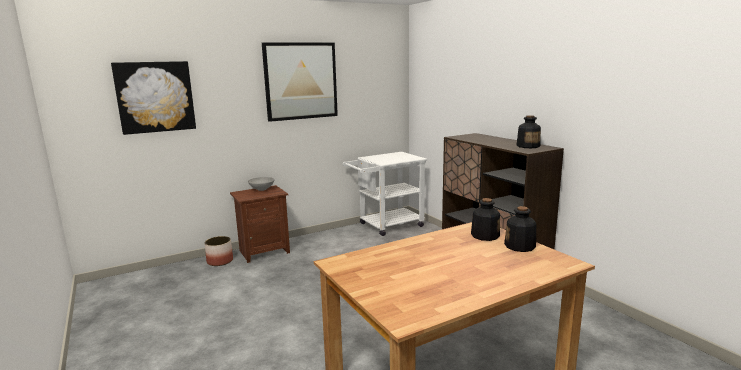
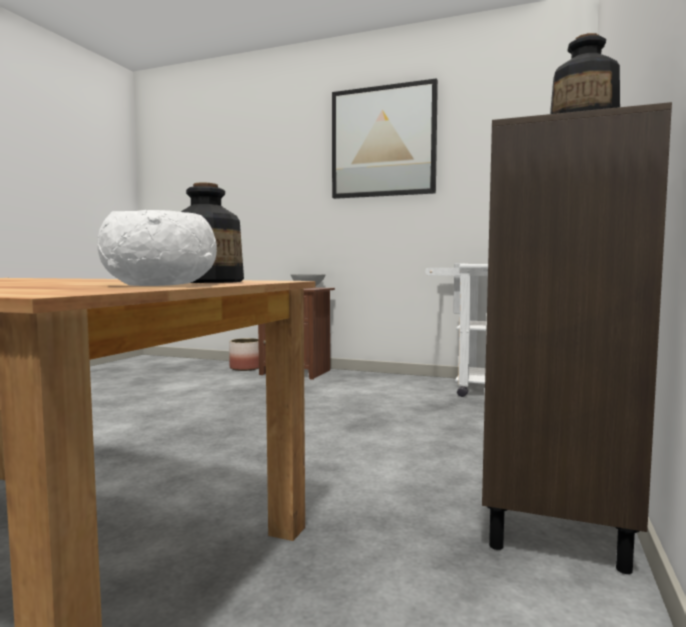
camera: 50 degrees right, 10 degrees down
(155, 97) = (219, 167): picture -> none
(520, 246) = (159, 285): bottle -> white bowl

